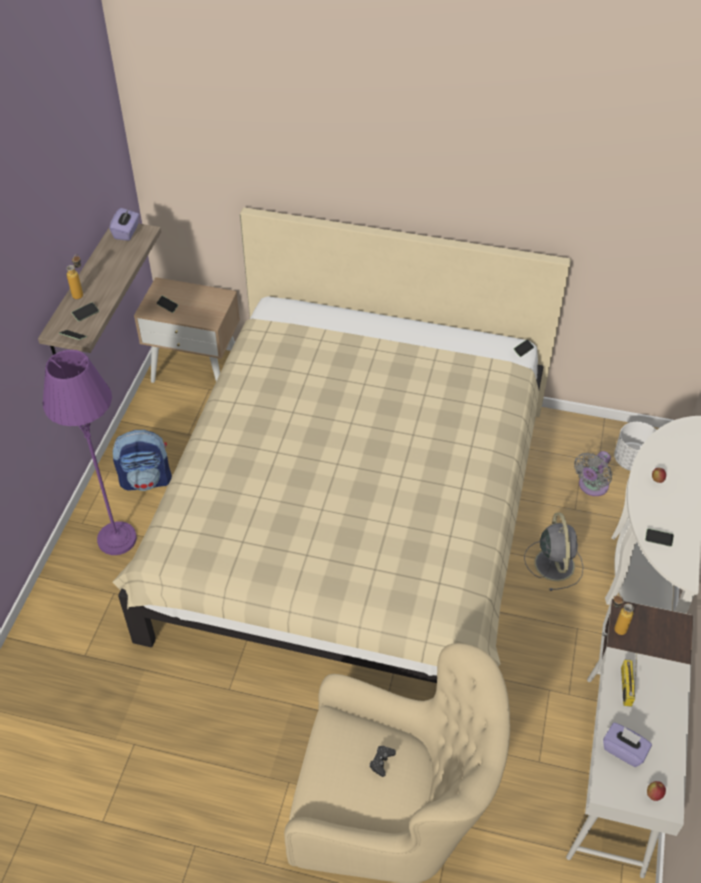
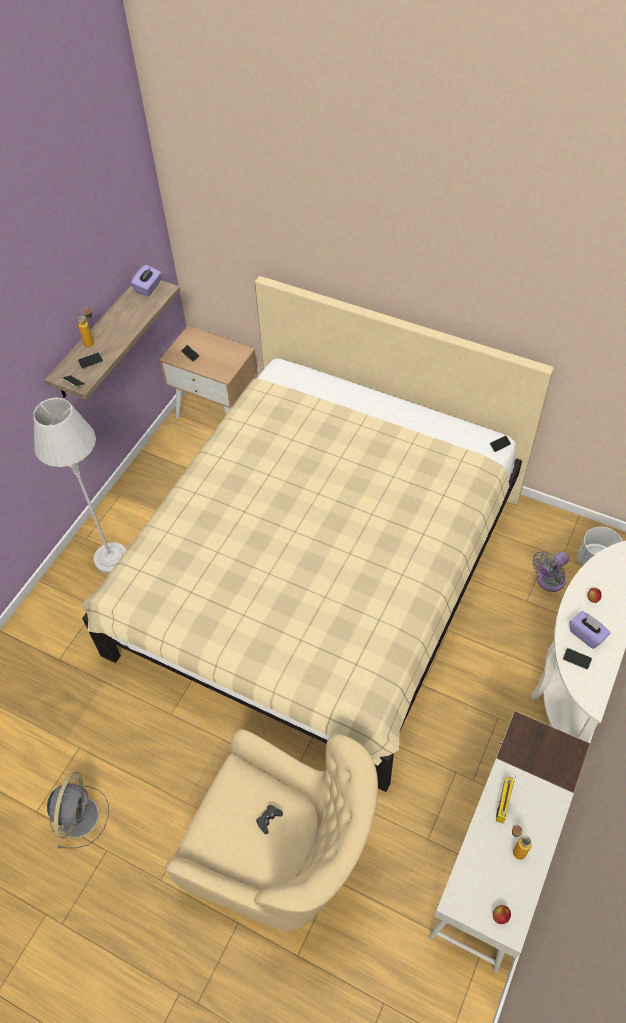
camera: 15 degrees right, 5 degrees up
(117, 539) = (111, 558): purple floor lamp -> grey floor lamp
(147, 480) = (149, 508): backpack -> none
(554, 563) = (492, 650): grey fan -> grey fan (79, 815)
(615, 627) = (510, 740): bottle -> bottle (515, 848)
(624, 750) = (483, 865): purple tissue box -> purple tissue box (586, 634)

